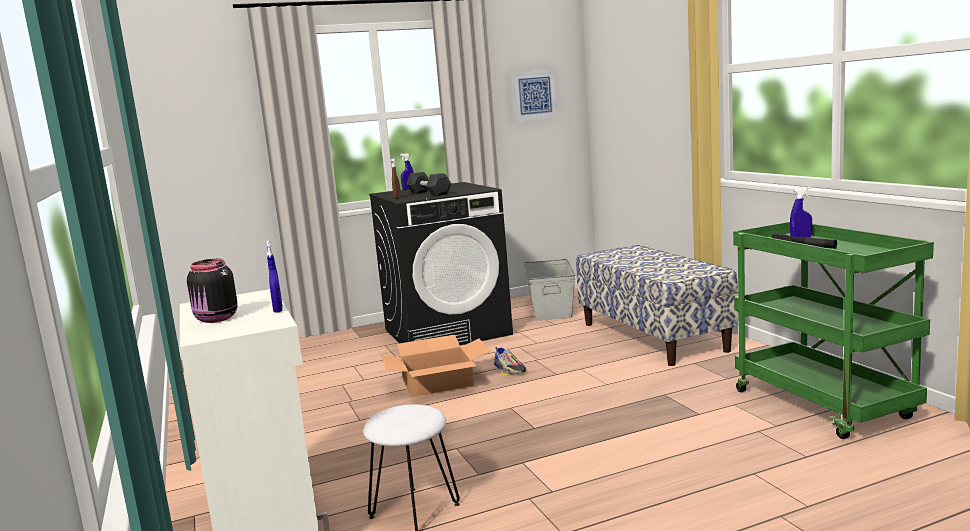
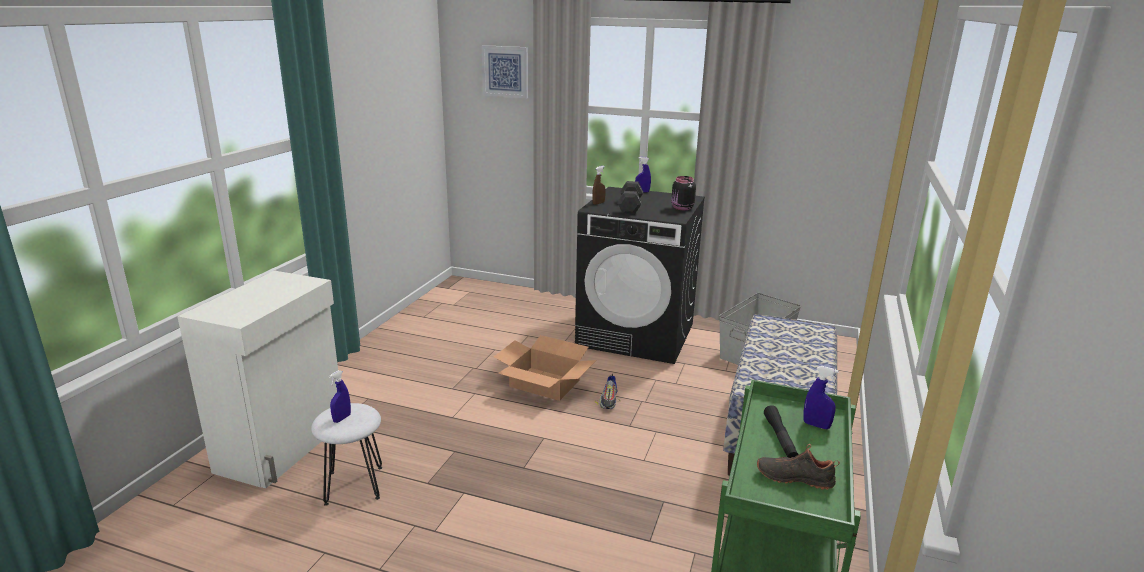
camera: 40 degrees right, 10 degrees up
(216, 319) = (242, 298): black jar -> black jar (682, 208)
(278, 310) = (273, 306): blue spray bottle -> blue spray bottle (342, 418)
(534, 95) = (822, 117): picture -> picture (505, 71)
(851, 252) = (794, 477): none -> black shoe

